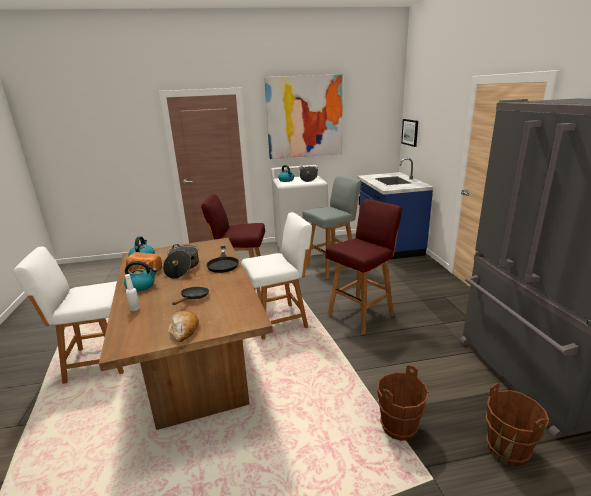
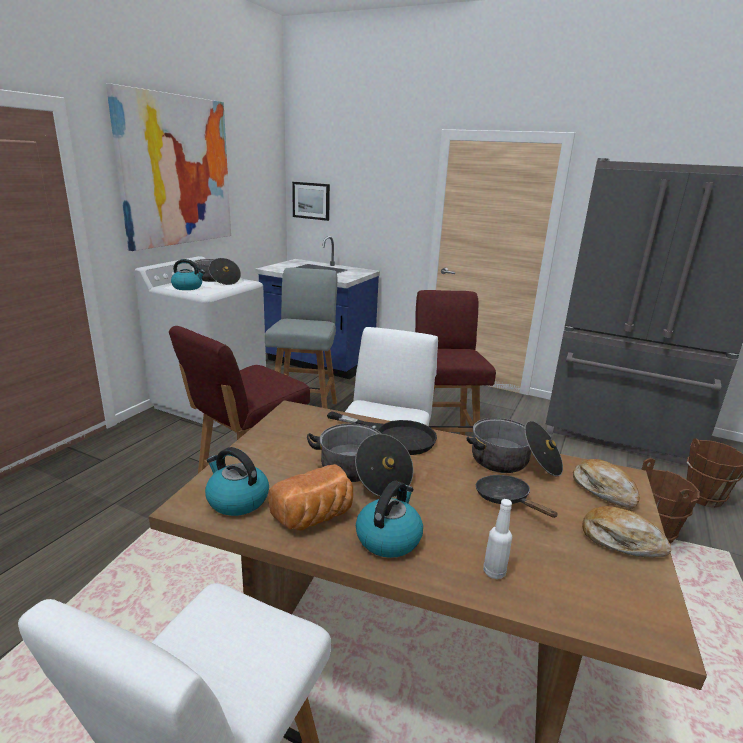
camera: 55 degrees left, 0 degrees up
(231, 317) = (604, 490): none -> bread
(232, 291) = (513, 462): none -> cooking pot

